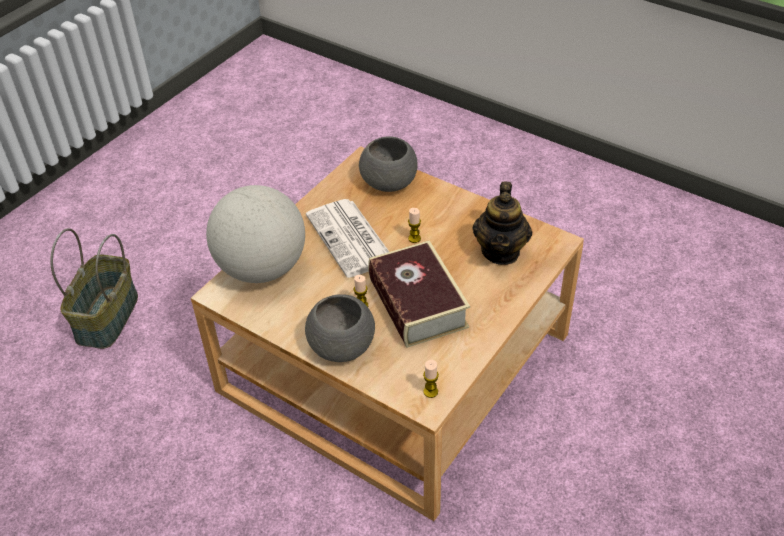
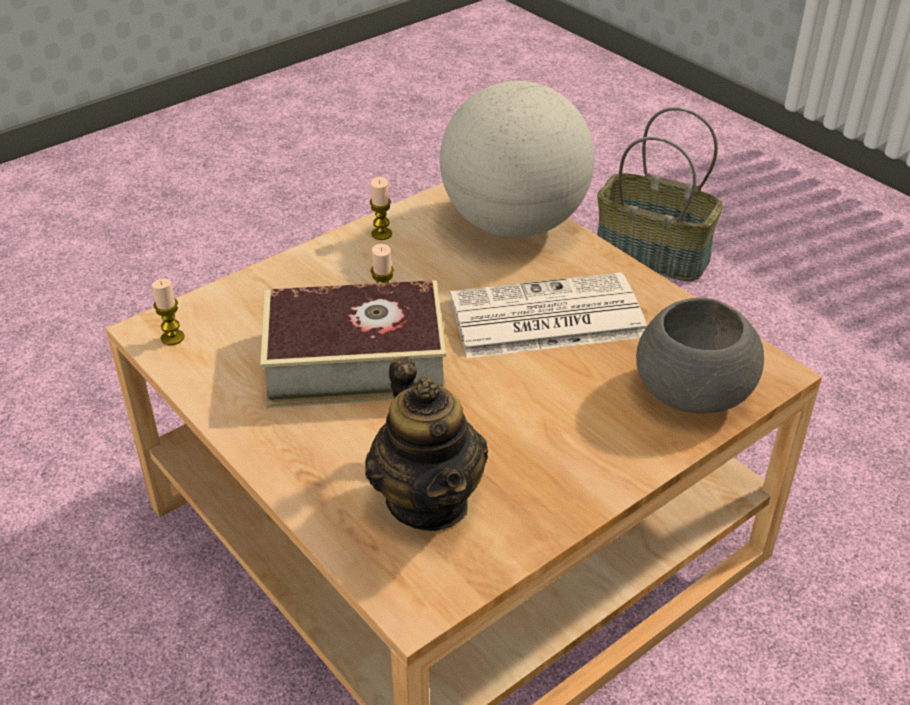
camera: 105 degrees right, 5 degrees down
(341, 346) = (314, 272): grey bowl -> none
(414, 238) = (515, 391): candle -> candle (381, 234)
(501, 251) = (428, 501): teapot -> teapot turned 135 degrees counterclockwise

